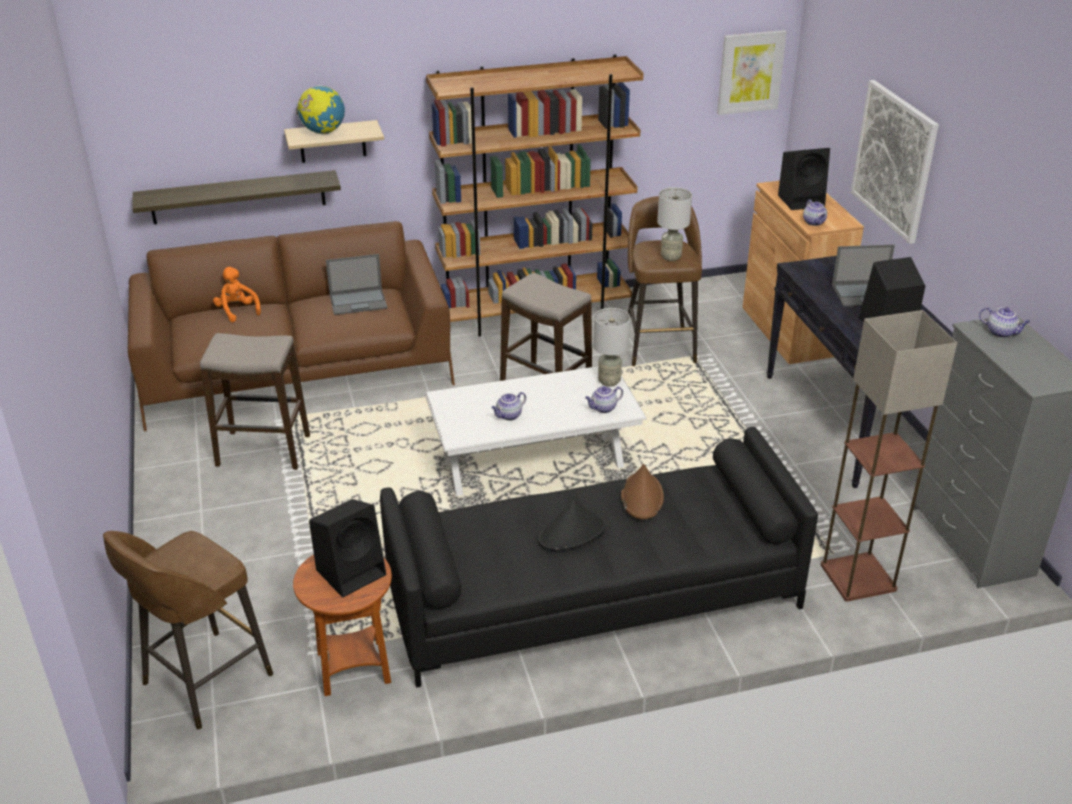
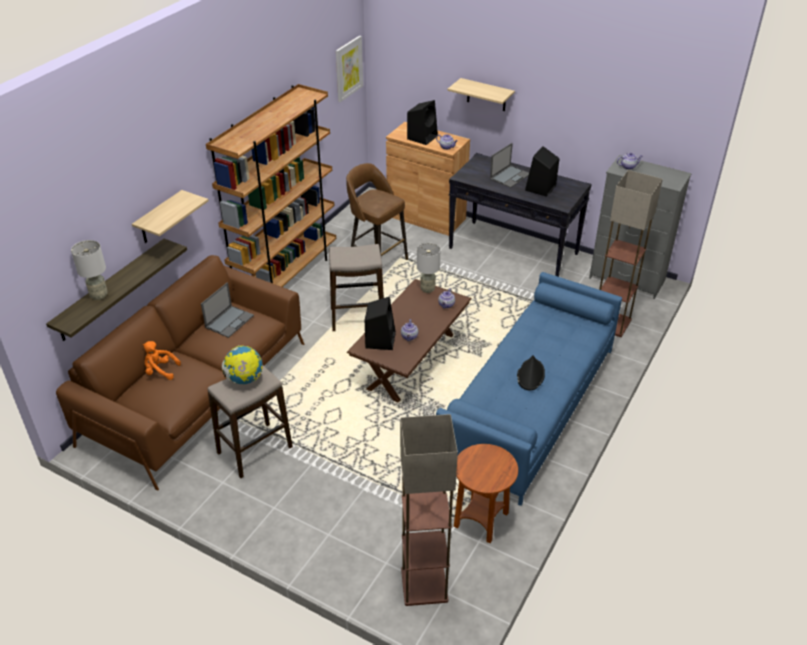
camera: 45 degrees left, 5 degrees up
(204, 681) = (423, 586): brown stool -> floor lamp
(323, 132) = (164, 214): globe -> globe (244, 379)
(352, 571) = (485, 461): black speaker -> black speaker (380, 339)
(534, 466) = (411, 362): white coffee table -> brown coffee table
(592, 596) = (529, 406): black sofa -> blue sofa
(641, 497) = (531, 337): brown hat -> none
(671, 257) = (384, 201): grey table lamp -> grey table lamp (99, 295)
(894, 160) = (486, 95): picture -> shelf

